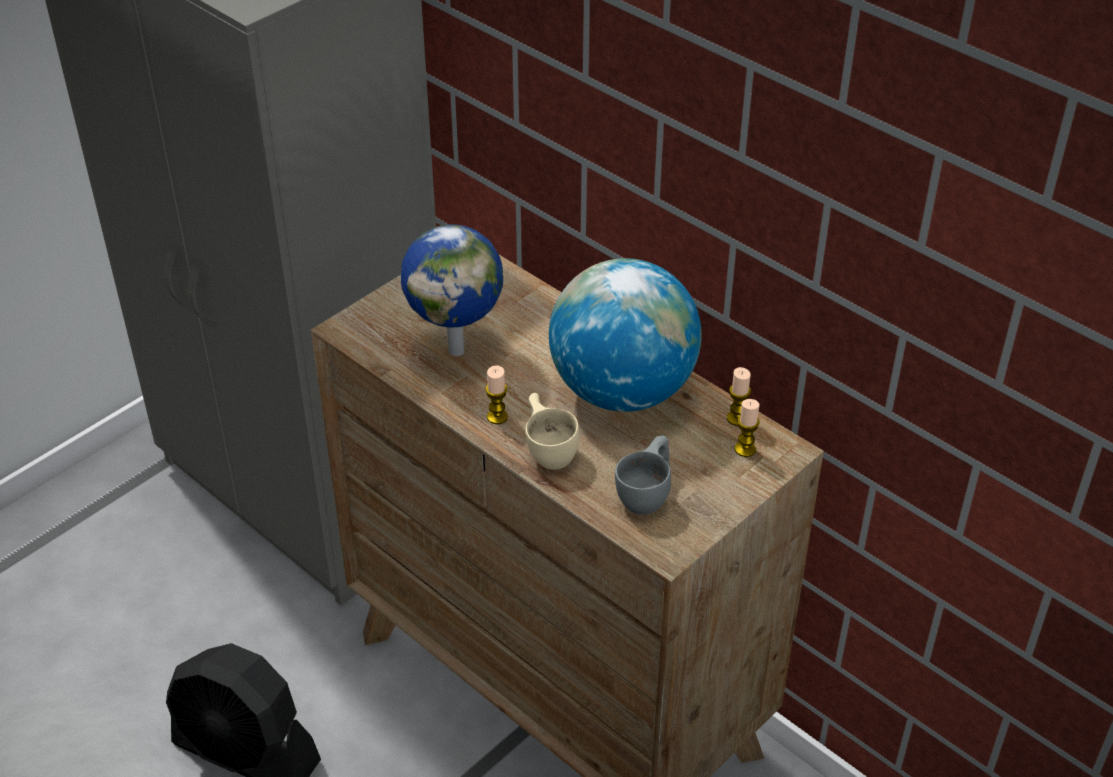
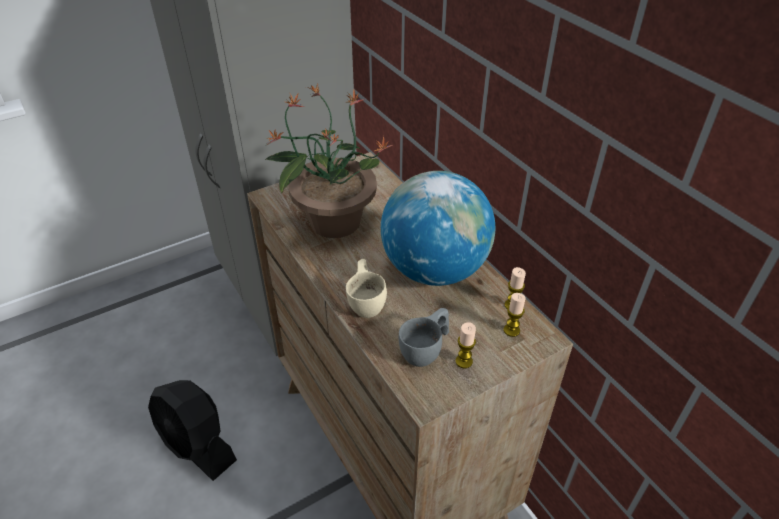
camera: 15 degrees right, 0 degrees up
(457, 349) = (333, 221): globe -> potted plant
(497, 417) = (340, 271): candle -> candle (464, 361)

